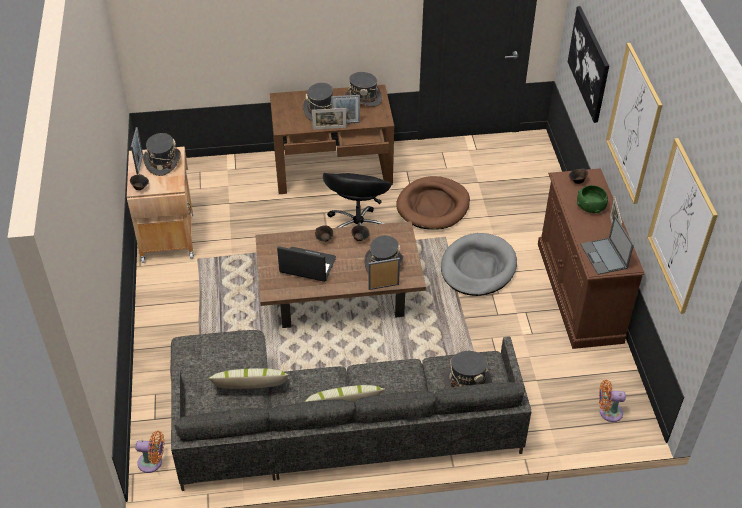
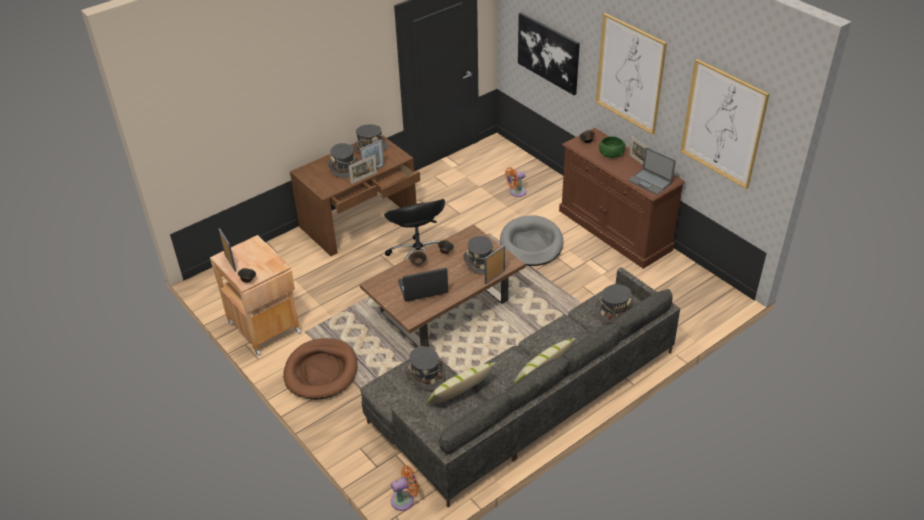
camera: 30 degrees left, 5 degrees down
(162, 161) = (249, 253): grey hat -> grey hat (425, 375)
(433, 206) = (461, 216): brown dog bed -> brown dog bed (321, 371)
(608, 412) = (702, 298): orange fan -> orange fan (516, 192)

